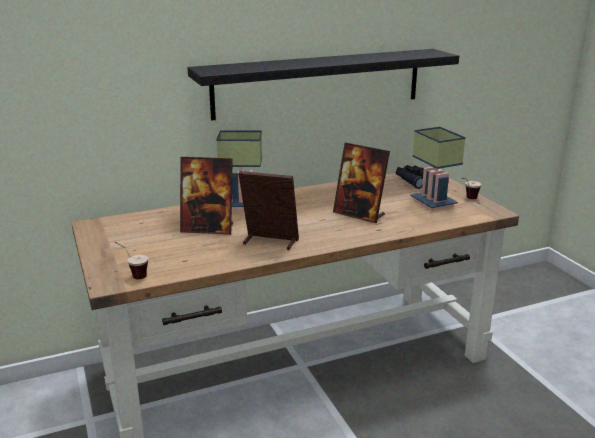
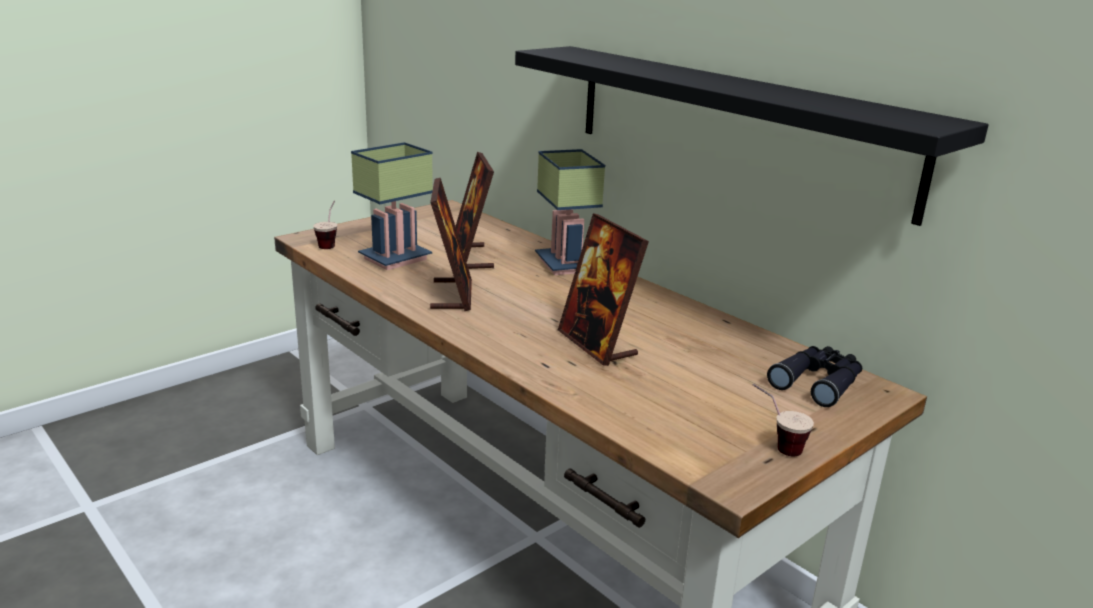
camera: 70 degrees right, 0 degrees up
(359, 214) = (597, 344): picture frame -> picture frame turned 45 degrees counterclockwise
(430, 203) = (711, 404): table lamp -> table lamp (395, 257)

